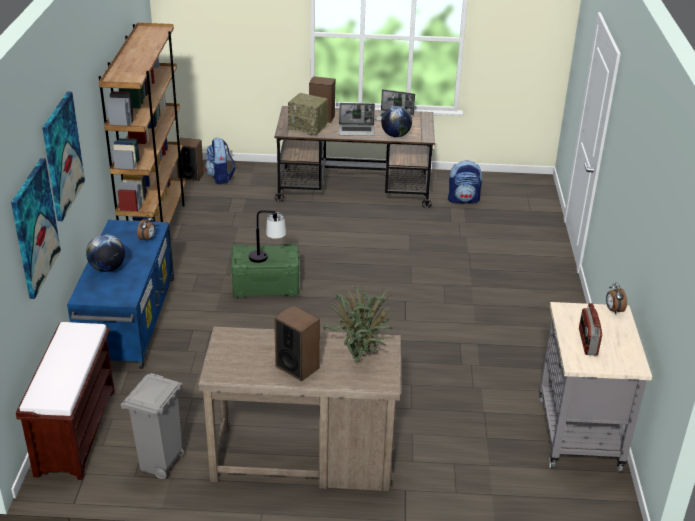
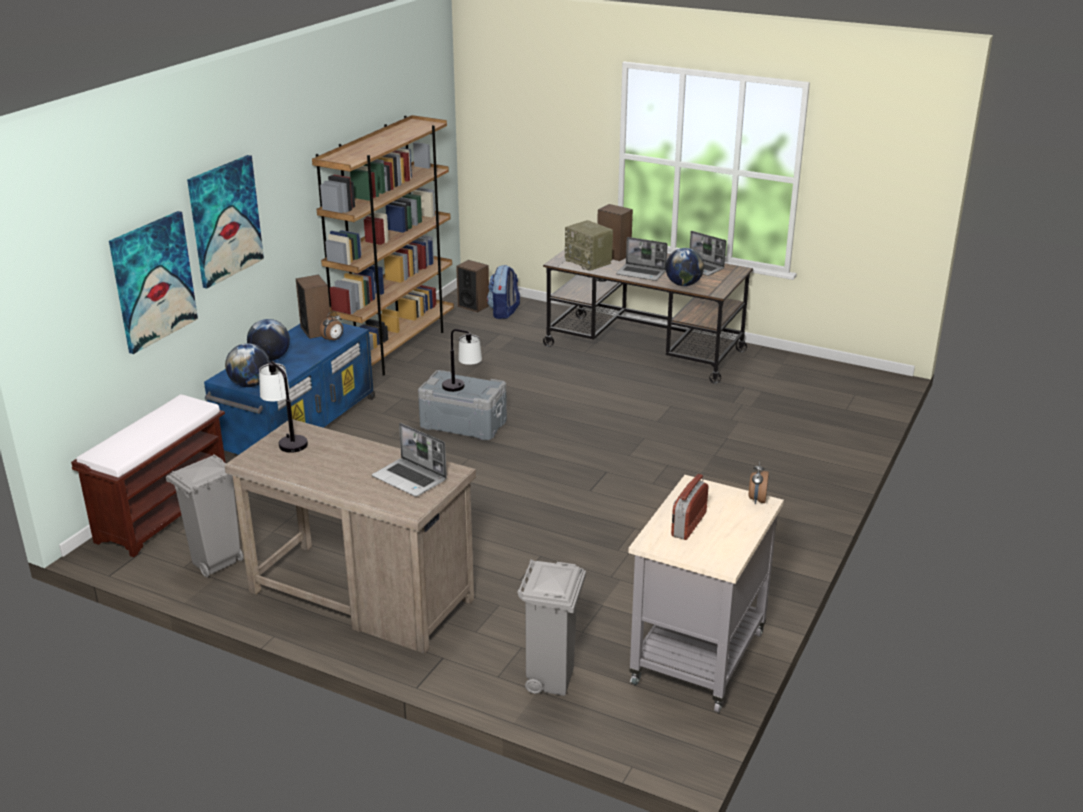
camera: 25 degrees right, 5 degrees down
(112, 297) = (250, 384): none -> globe
(229, 347) = (286, 440): none -> table lamp
(266, 285) = (463, 424): green storage box -> grey storage box
(297, 367) = (335, 472): speaker -> speaker (316, 330)
(360, 357) = (410, 479): potted plant -> laptop
(463, 200) = (768, 383): backpack -> none
(494, 482) = (551, 679): none -> grey trash can

